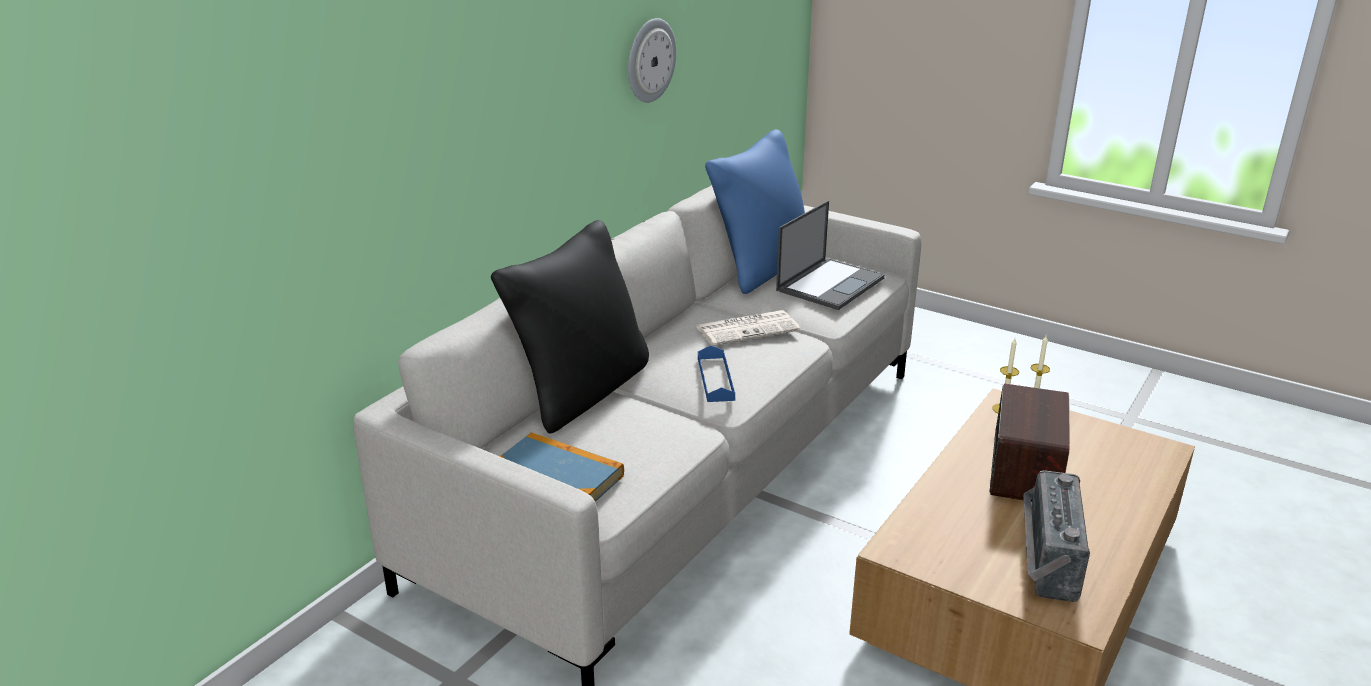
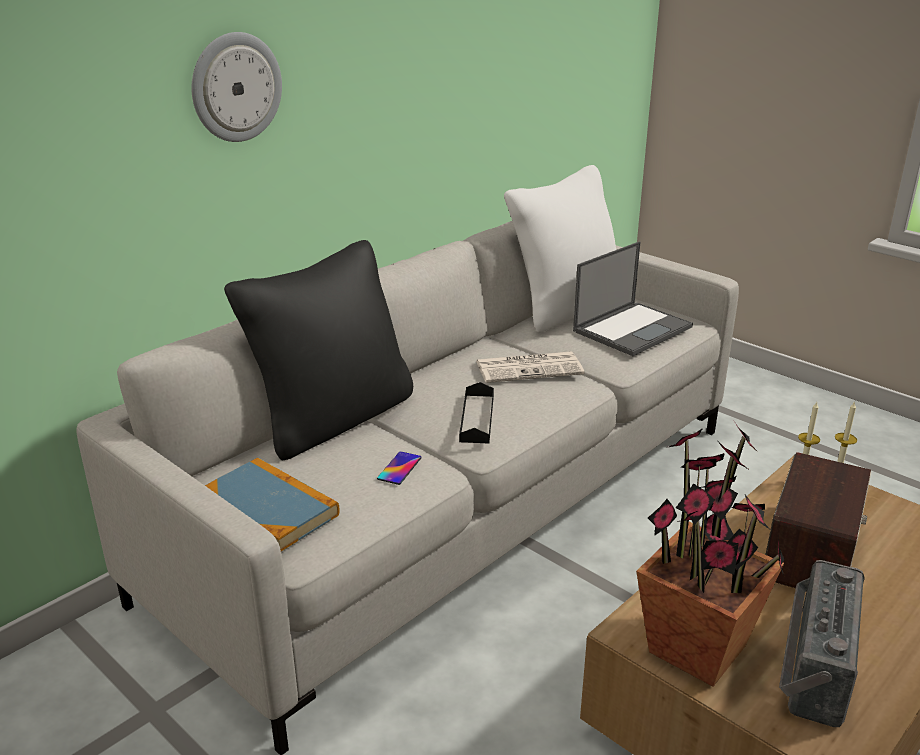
camera: 10 degrees right, 0 degrees up
(650, 60) = (455, 83): wall clock -> wall clock (236, 87)
(661, 430) = (399, 468): none -> phone
(715, 379) = (477, 418): blue tray -> black tray
(760, 267) = (565, 306): blue pillow -> white pillow
(951, 557) = (697, 650): none -> potted plant

